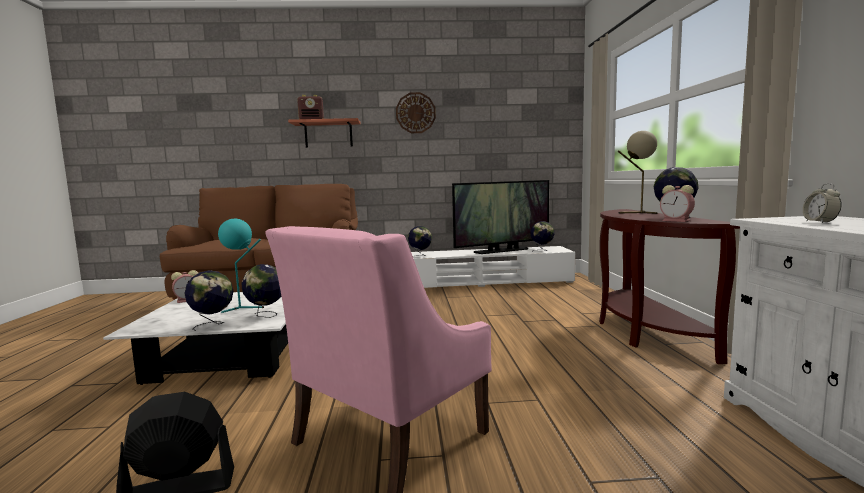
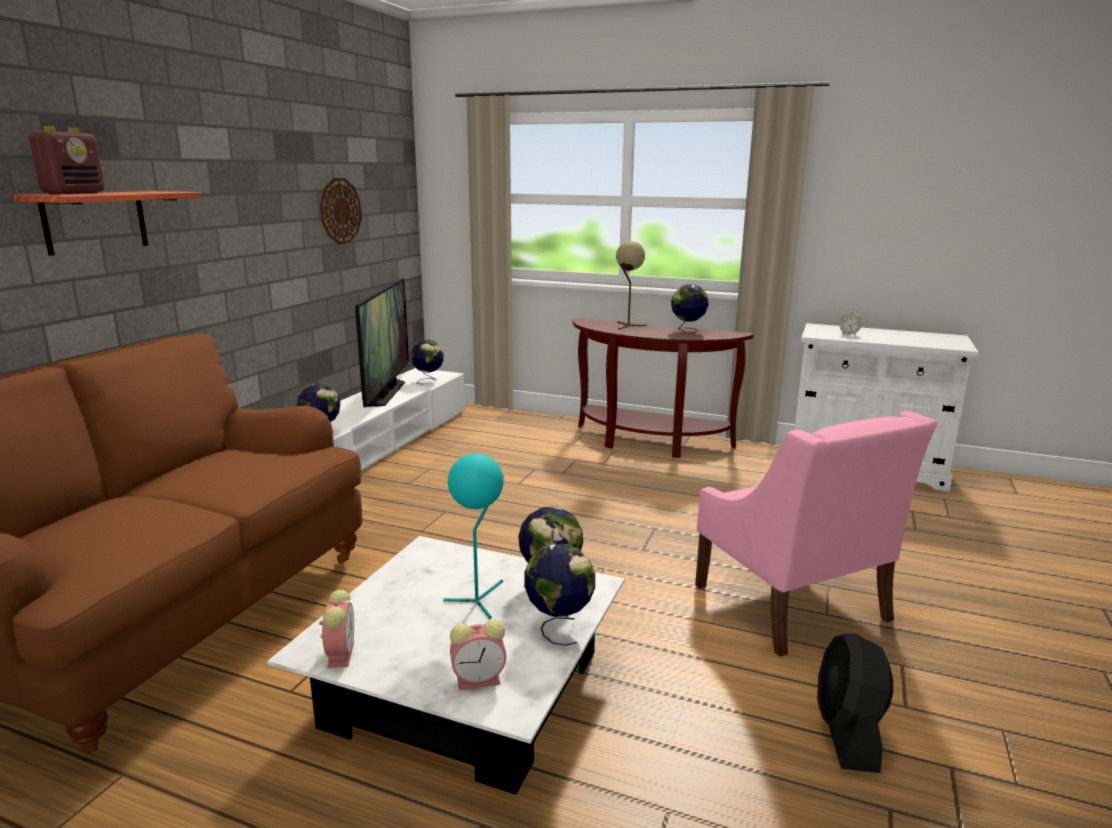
camera: 65 degrees left, 10 degrees up
(415, 113) = (242, 174): wall clock -> wall clock (340, 211)
(677, 221) = (713, 336): alarm clock -> alarm clock (480, 679)

